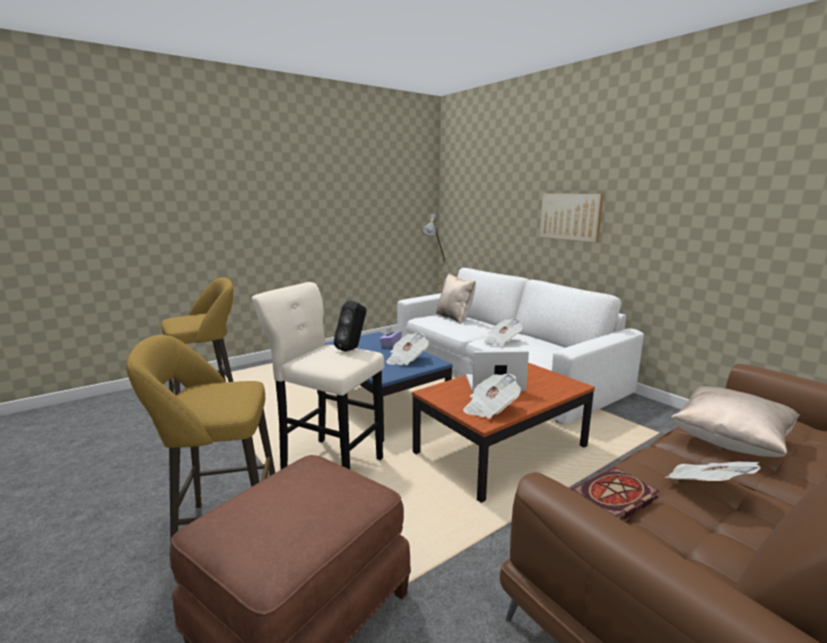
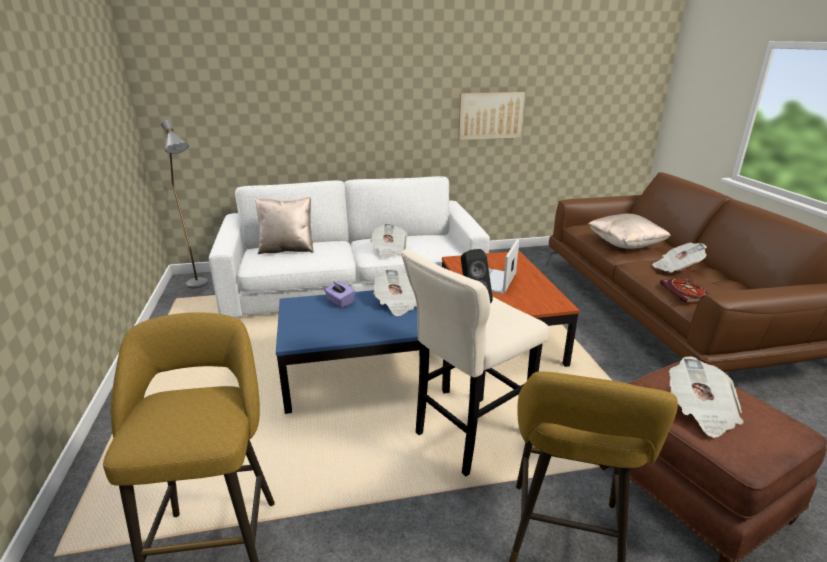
camera: 65 degrees left, 10 degrees up
(490, 409) = (539, 296): newspaper -> newspaper (700, 412)
(570, 216) = (367, 106): picture -> picture (490, 115)

